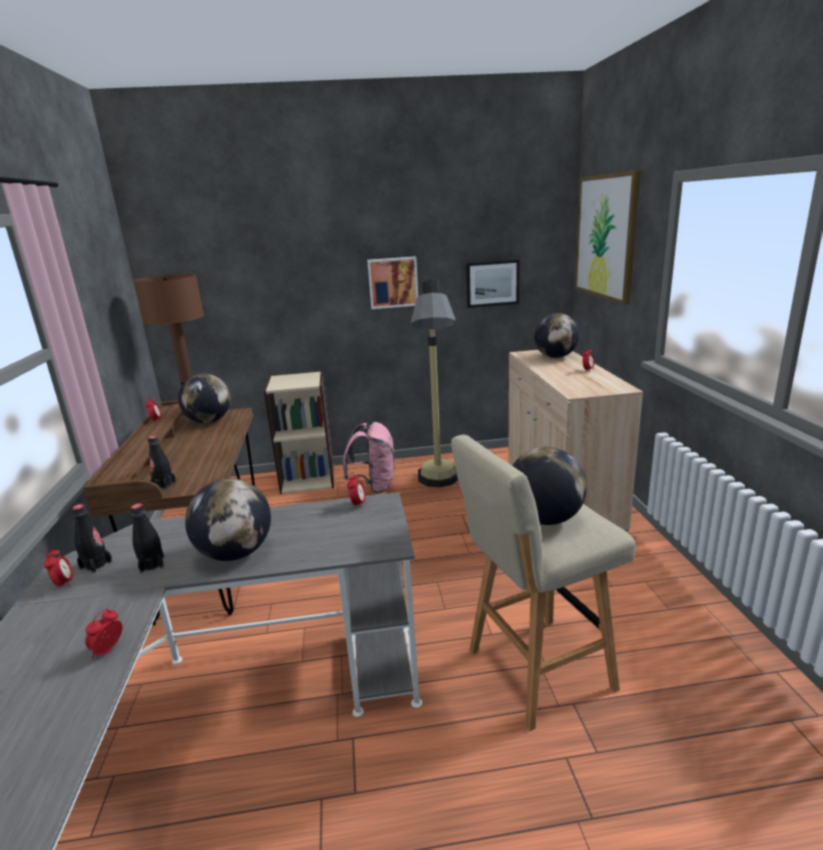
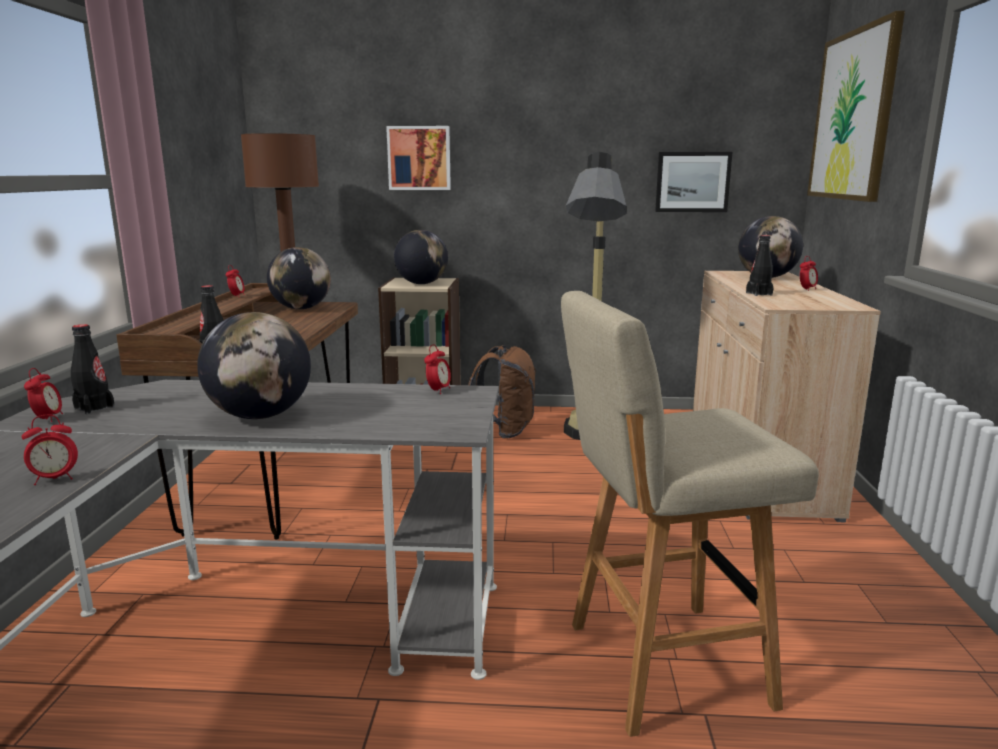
camera: 10 degrees right, 5 degrees down
(109, 651) = (54, 479): alarm clock -> alarm clock turned 150 degrees counterclockwise
(152, 564) = (156, 414): black bottle -> black bottle (759, 294)
(374, 486) = (504, 431): pink backpack -> brown backpack
(393, 282) = (560, 170): picture -> picture (419, 158)
(545, 519) = (688, 428): globe -> globe (422, 284)

